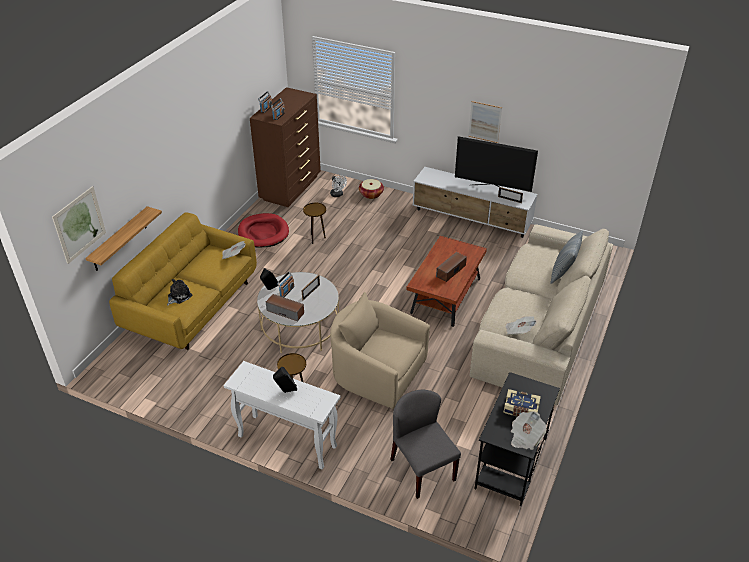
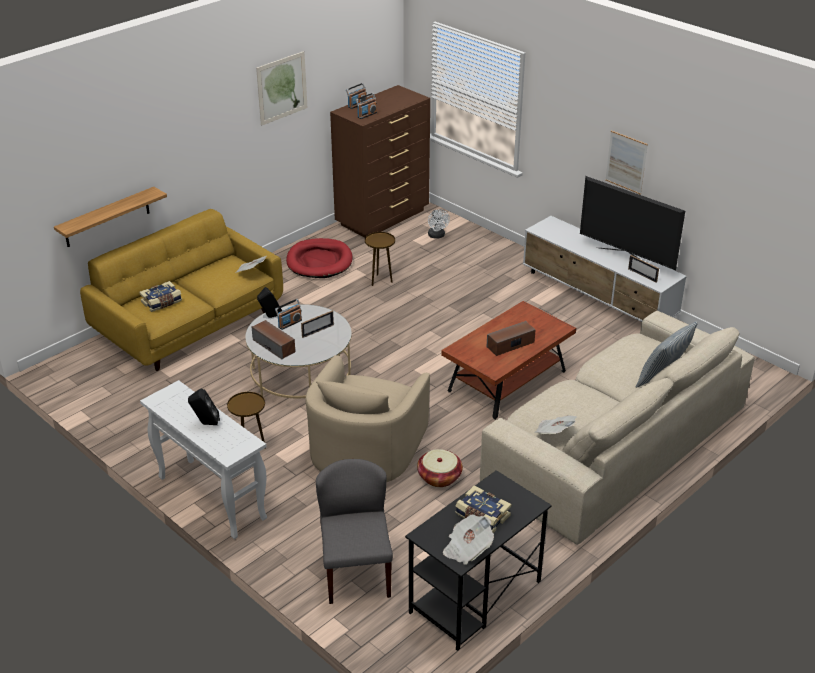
camera: 20 degrees right, 5 degrees down
(79, 224) = (51, 183): picture -> picture (282, 88)
(178, 296) = (162, 302): plush toy -> book
(371, 194) = (480, 243): basket -> basket (439, 477)
(377, 372) = (365, 448): beige armchair -> beige armchair turned 120 degrees counterclockwise

